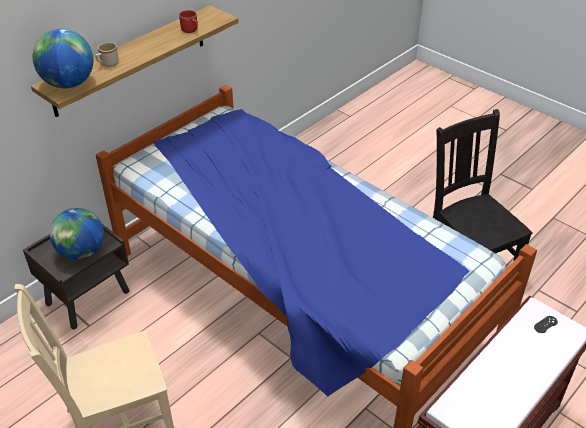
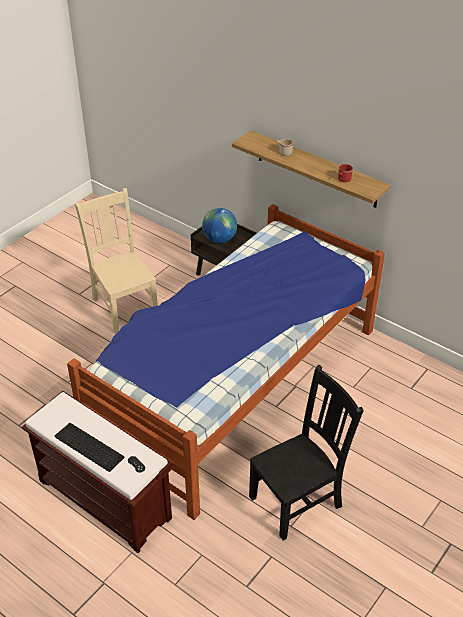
camera: 85 degrees right, 0 degrees up
(69, 84) = (255, 142): globe -> none
(528, 375) = (87, 447): none -> keyboard

